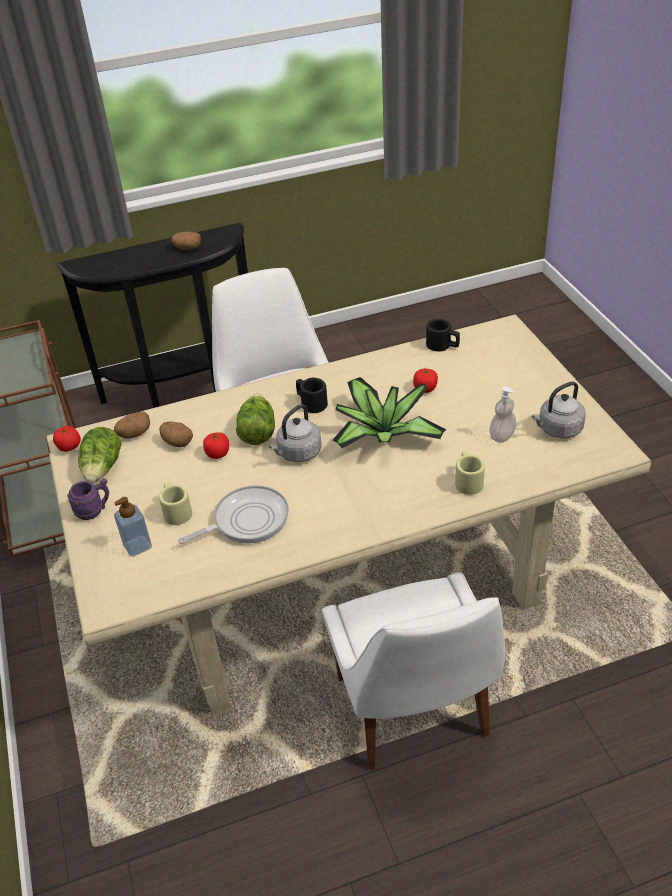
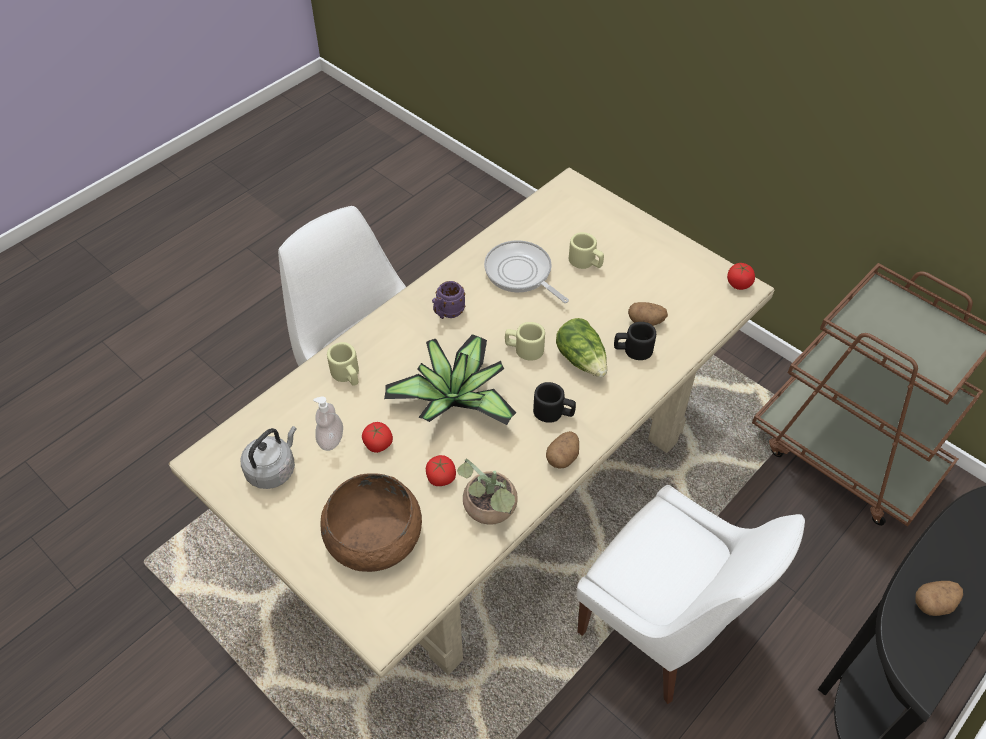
camera: 150 degrees right, 10 degrees up
(94, 510) = (652, 240): purple mug -> purple mug (447, 313)
(103, 468) = (686, 275): lettuce -> none
(134, 434) = (695, 316): potato -> potato (562, 457)
(137, 546) = (589, 227): soap dispenser -> none
(218, 453) = (598, 323): tomato -> tomato (378, 444)
(247, 521) = (521, 273): frying pan -> frying pan turned 105 degrees clockwise
(298, 453) = (524, 349): grey kettle -> beige mug
(400, 362) = (490, 510): none -> potted plant
(442, 346) = (452, 560): black mug -> black mug (632, 350)
(491, 371) = (374, 535): none -> brown bowl

